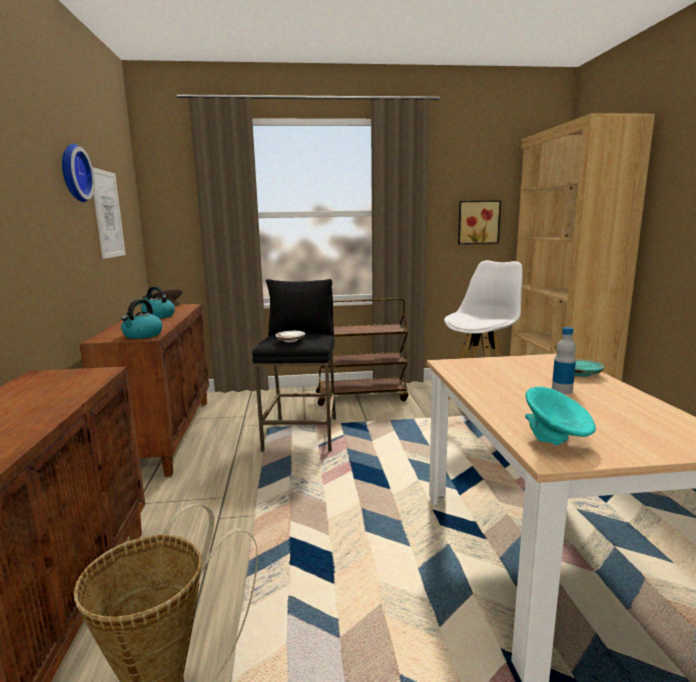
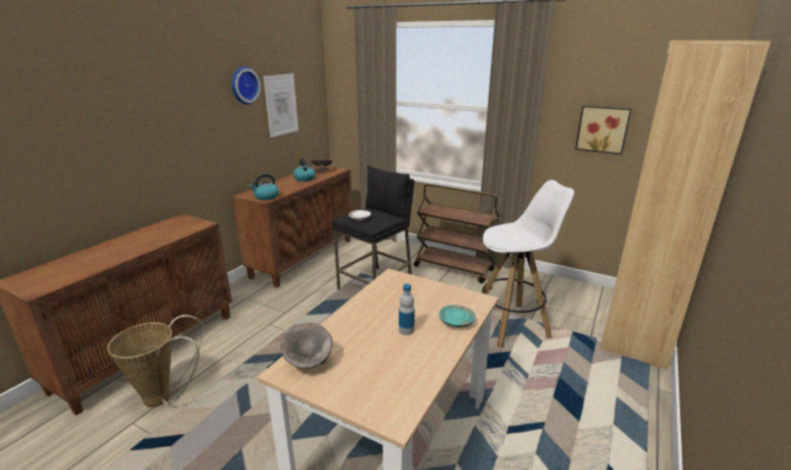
camera: 35 degrees right, 10 degrees up
(556, 441) = (309, 363): turquoise bowl -> grey bowl

